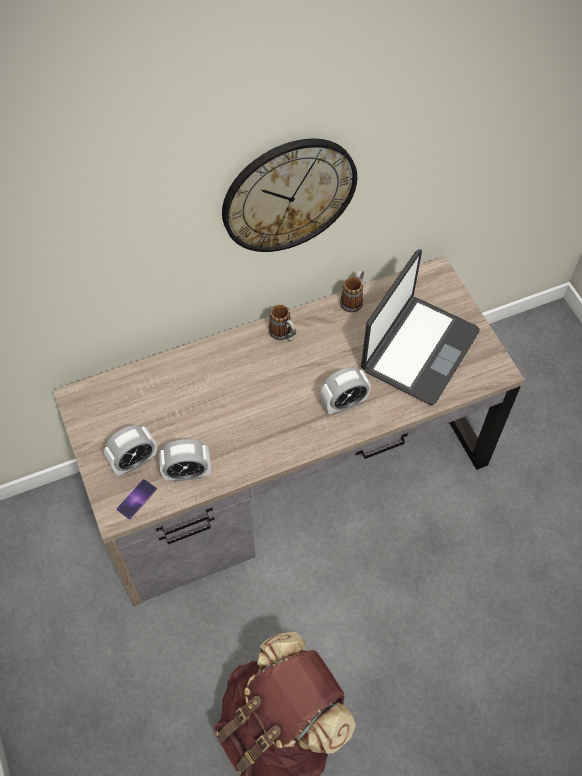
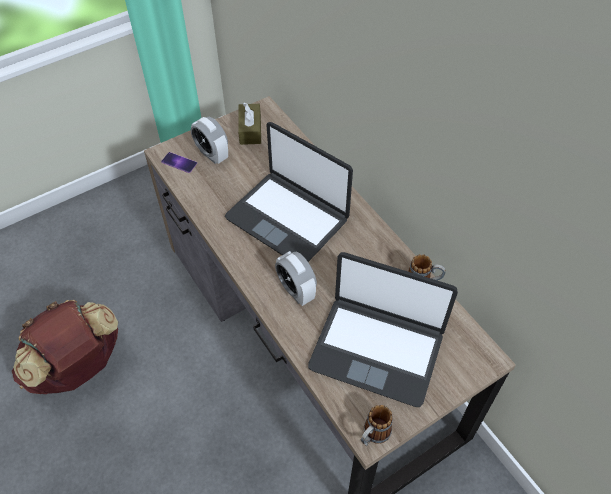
camera: 80 degrees right, 5 degrees down
(106, 417) = (250, 130): none -> brown tissue box
(187, 473) = (206, 189): alarm clock -> none
(250, 397) = (288, 218): none -> laptop
(283, 335) = (362, 232): mug -> mug (373, 435)
(289, 195) = (423, 116): wall clock -> none

